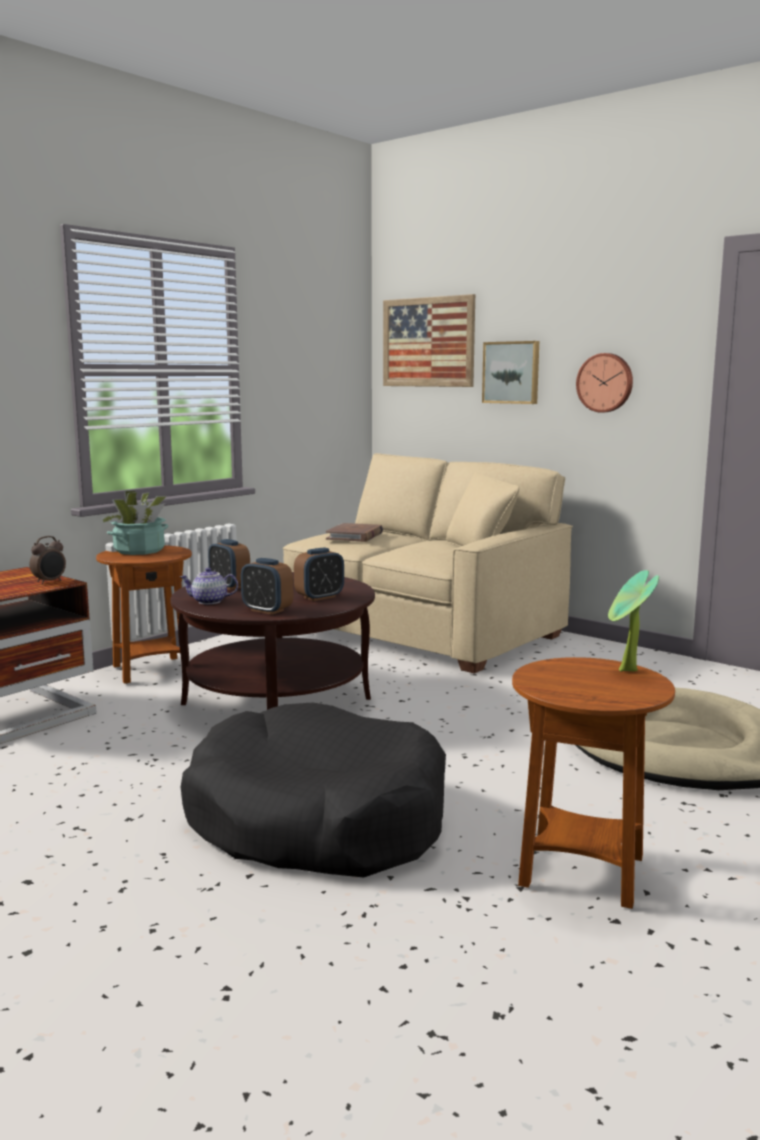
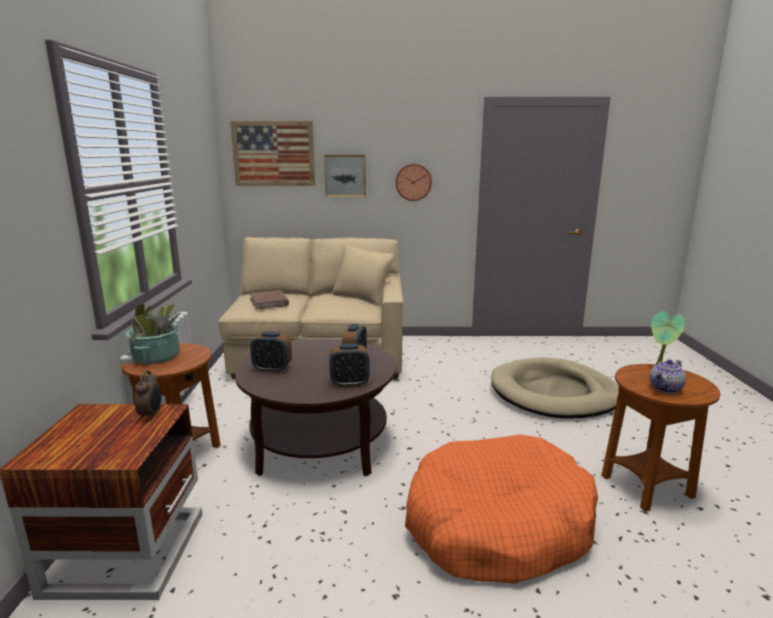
camera: 40 degrees left, 5 degrees up
(209, 601) = (291, 388): teapot -> teapot (666, 389)
(316, 819) = (497, 524): black dog bed -> orange dog bed

